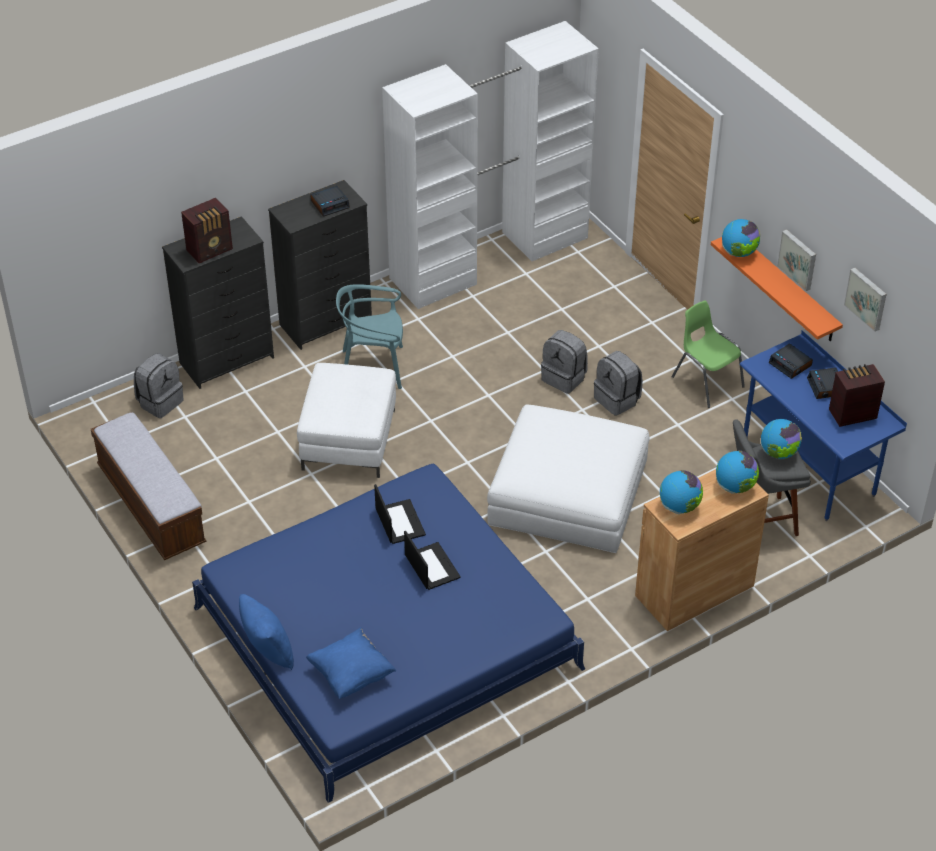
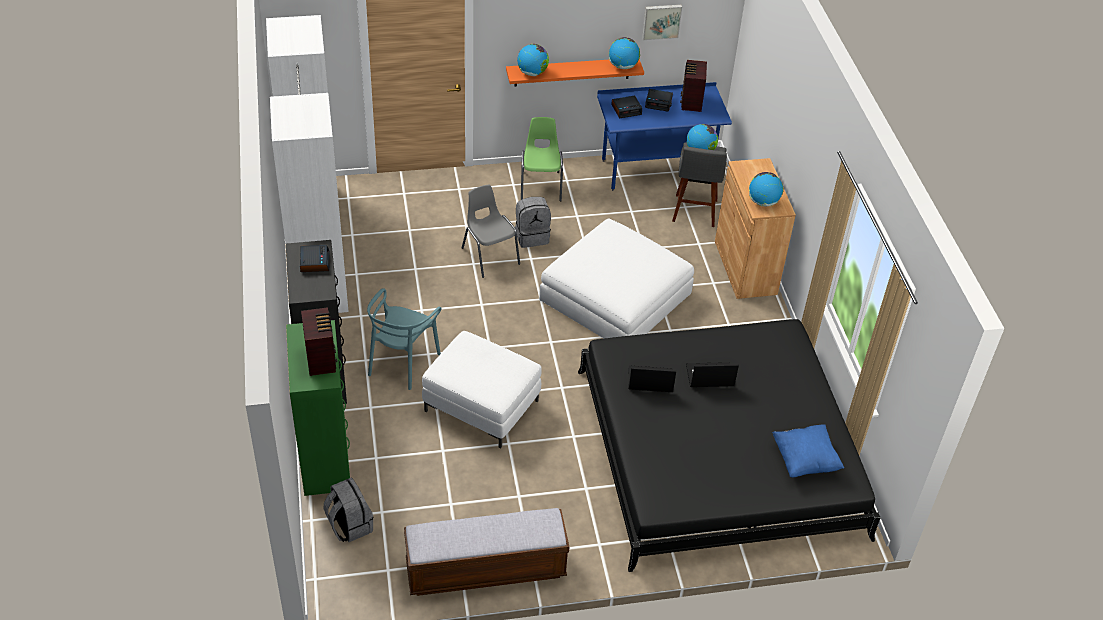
camera: 70 degrees left, 0 degrees up
(227, 360) = (325, 458): black dresser -> green dresser
(268, 651) = (759, 506): blue pillow -> none
(387, 638) = (719, 451): blue bed -> black bed
(564, 378) = (489, 255): grey backpack -> grey chair
(706, 381) = (541, 185): green chair -> green chair turned 105 degrees clockwise
(735, 486) = (755, 170): globe -> globe (623, 66)
(798, 259) = (582, 40): picture -> none

